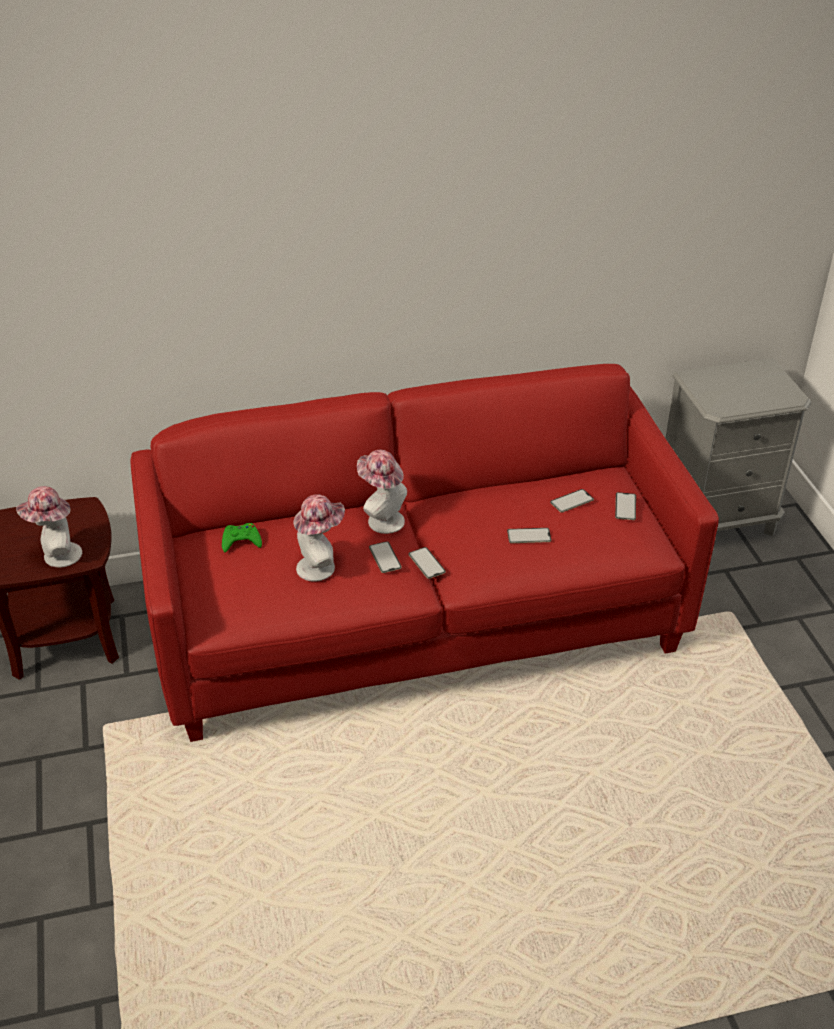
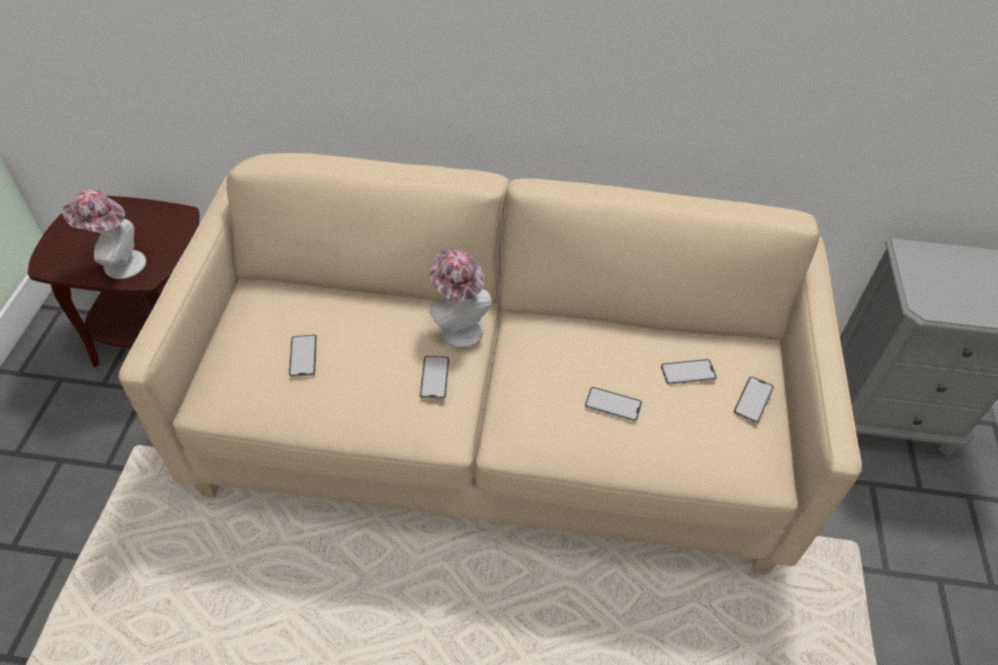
camera: 20 degrees right, 10 degrees up
(241, 541) = (294, 306): green game controller -> none
(320, 566) = (357, 366): hat -> none
(417, 620) = (496, 430): red sofa -> beige sofa
(426, 563) = (479, 399): phone -> phone (303, 356)

